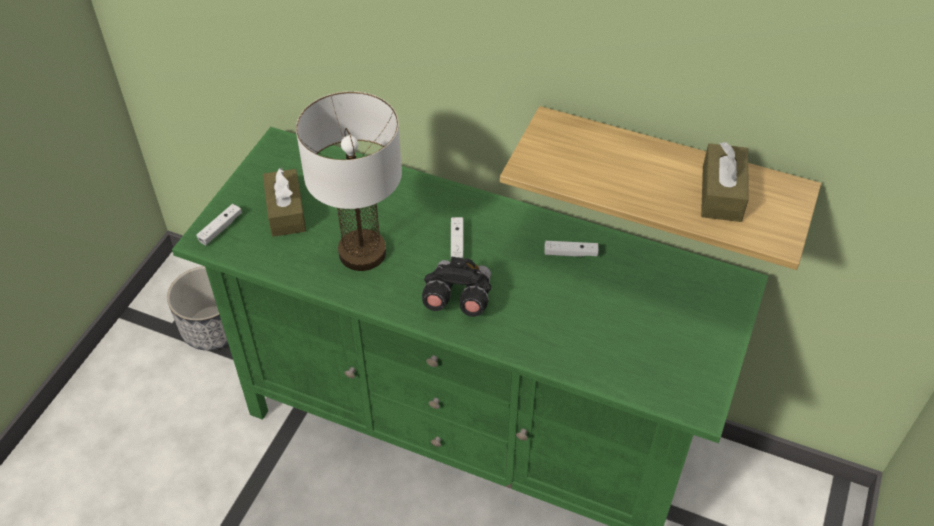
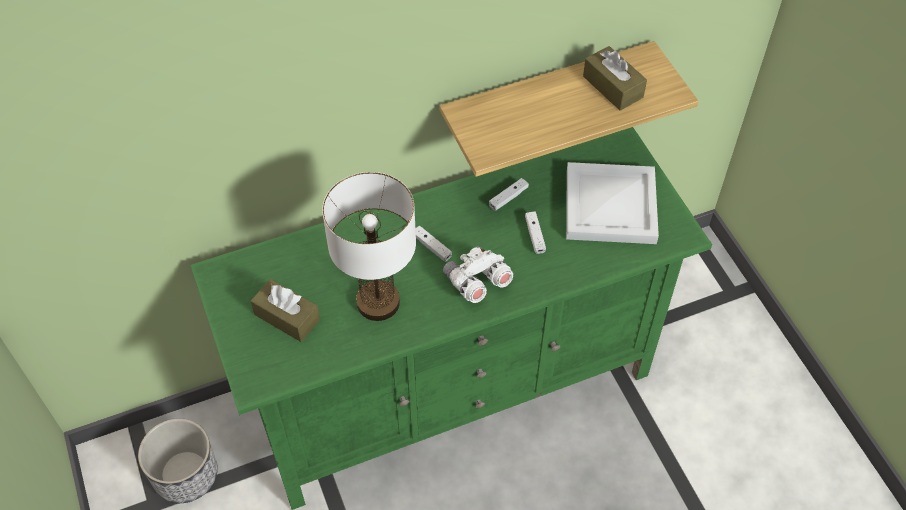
camera: 45 degrees left, 5 degrees up
(220, 228) = (255, 367): white game controller -> white game controller (534, 235)
(457, 298) = (476, 283): black binoculars -> white binoculars
(657, 330) = (612, 207): none -> white tray

